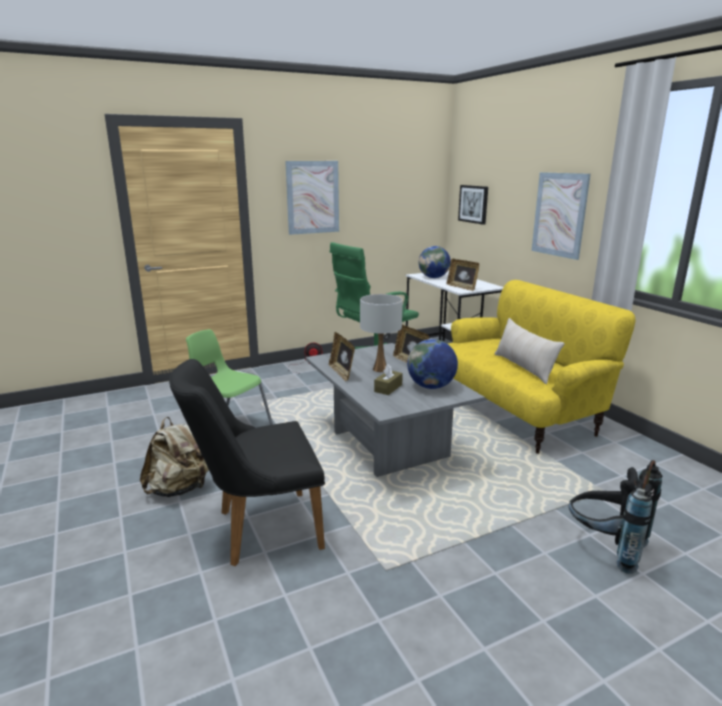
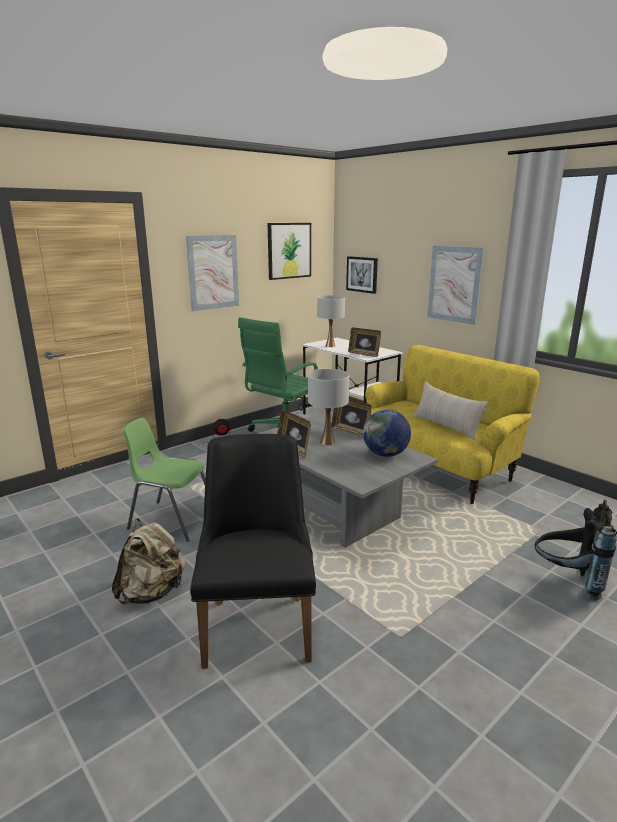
camera: 15 degrees left, 0 degrees up
(258, 529) = (258, 621): black chair -> black chair turned 120 degrees clockwise
(388, 388) = (348, 460): brown tissue box -> none
(397, 178) = (289, 250): none -> picture
(433, 277) = (330, 346): globe -> white table lamp

